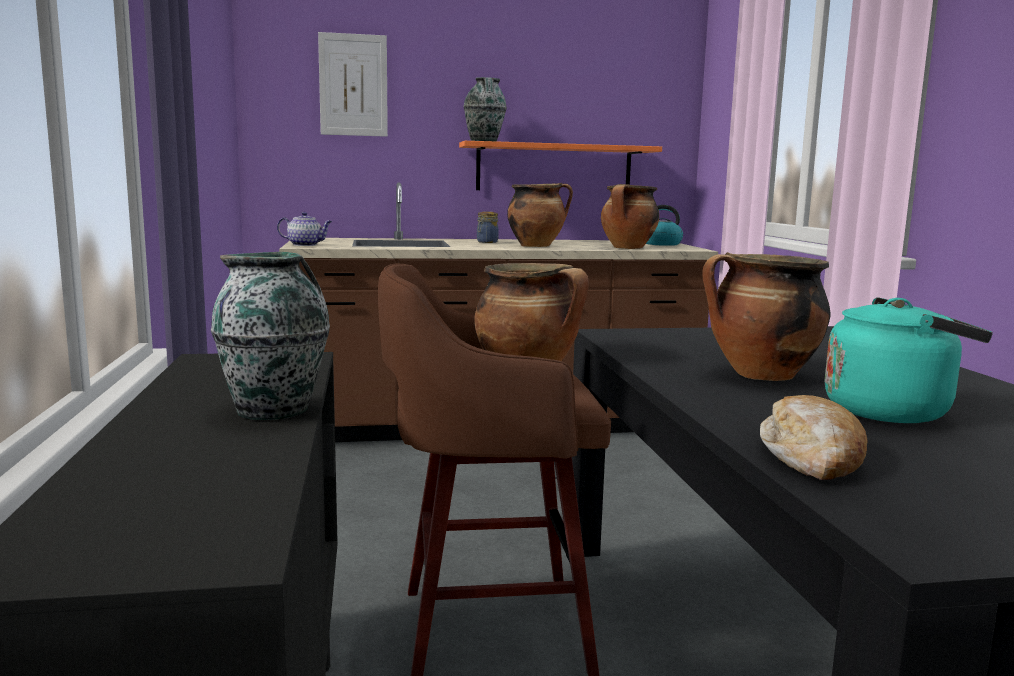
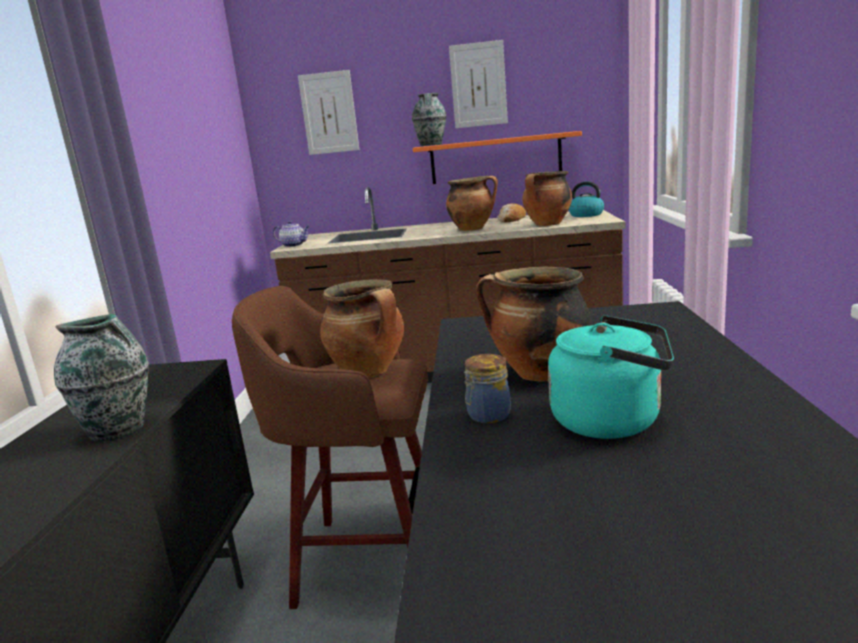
camera: 15 degrees right, 5 degrees up
(486, 242) = (438, 227): jar -> jar (487, 416)
(542, 78) = (478, 85): none -> picture
(812, 457) = (474, 485): bread -> bread (511, 220)

